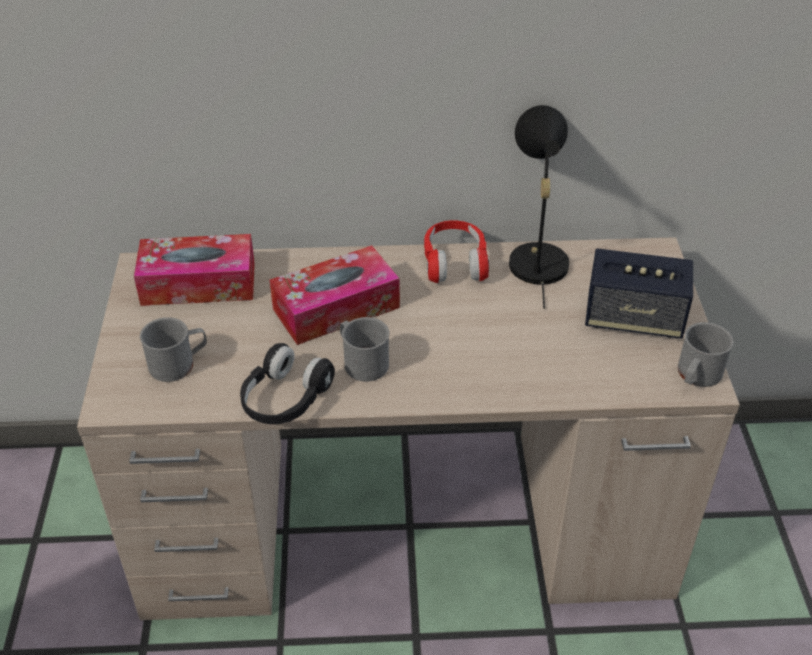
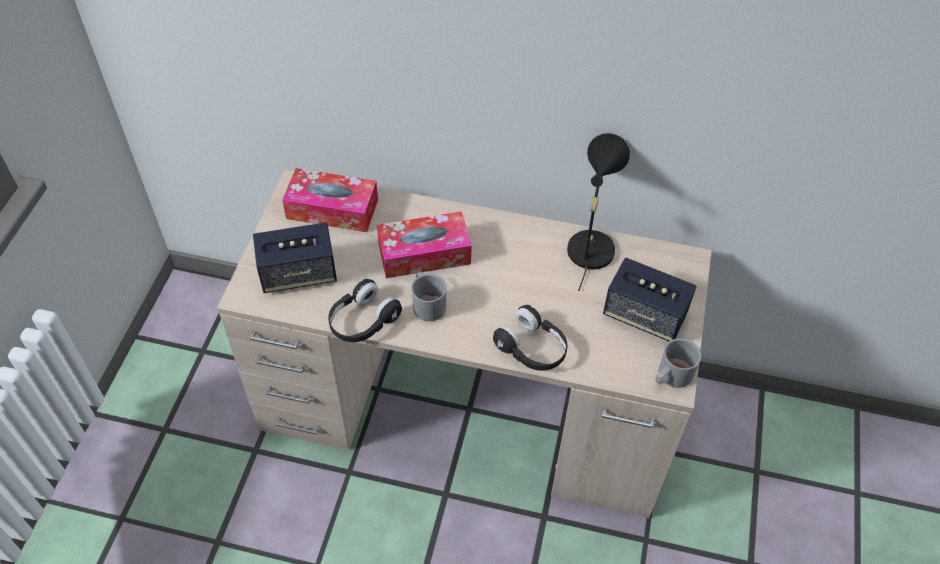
camera: 15 degrees right, 10 degrees up
(178, 363) = (298, 274): grey mug -> speaker
(455, 262) = (527, 234): red headphones -> none
(515, 383) = (532, 348): none -> black headphones

